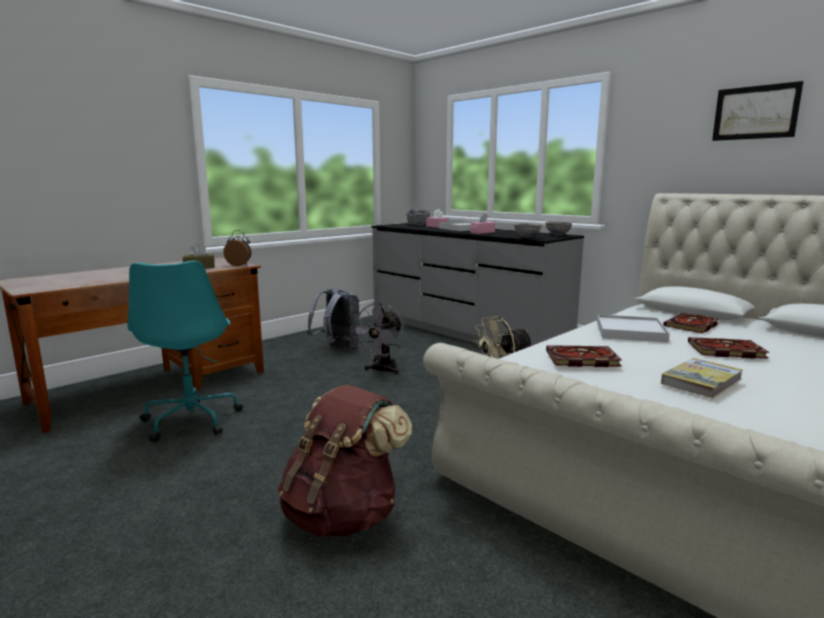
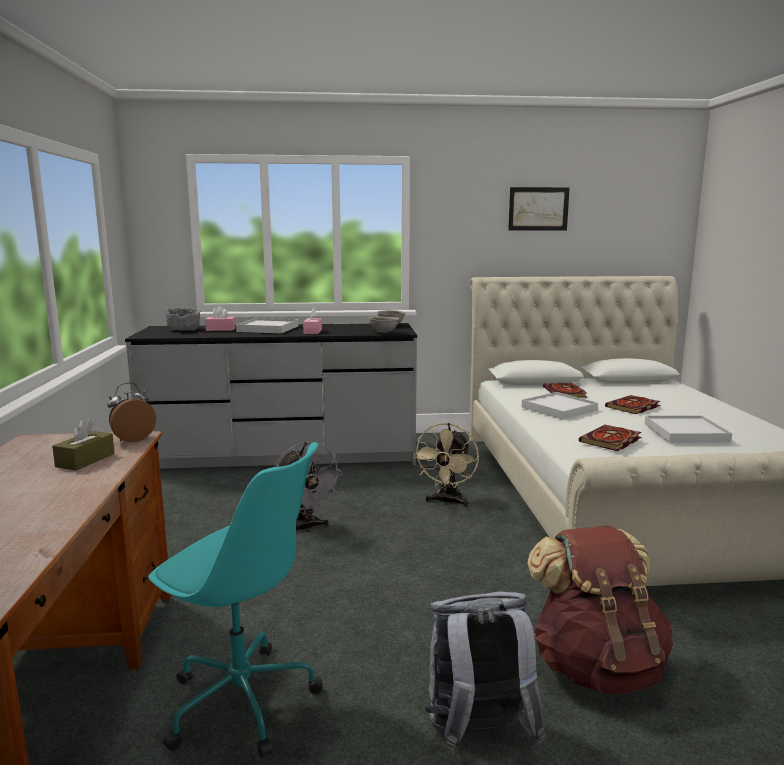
camera: 50 degrees left, 0 degrees up
(337, 349) = (191, 527): grey backpack -> grey backpack (478, 736)
(701, 381) = (686, 432): book -> white tray

